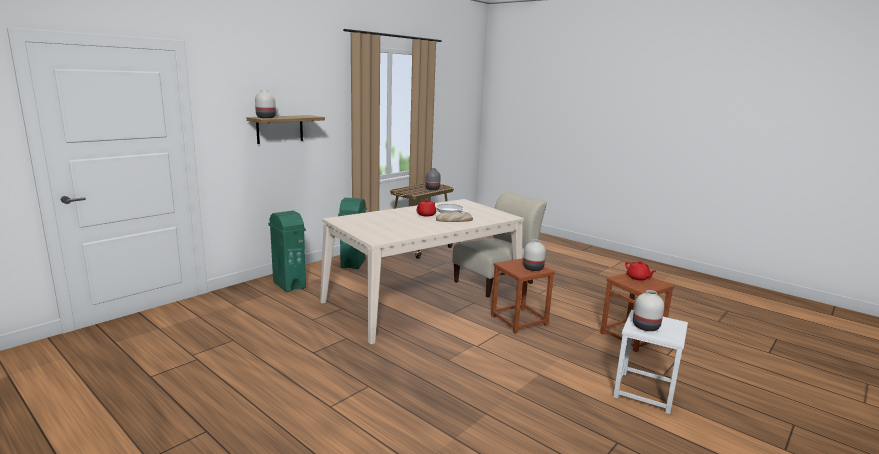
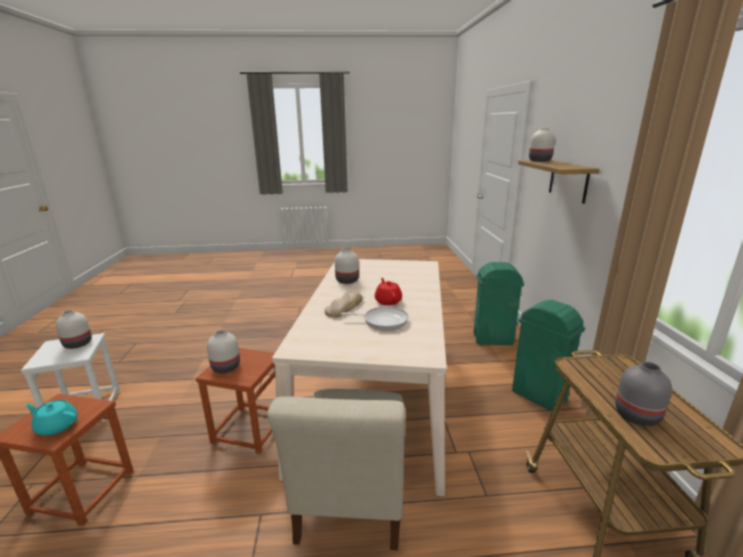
camera: 135 degrees right, 5 degrees up
(415, 229) = (347, 280): none -> white vase
(638, 278) = (56, 426): red teapot -> turquoise teapot

